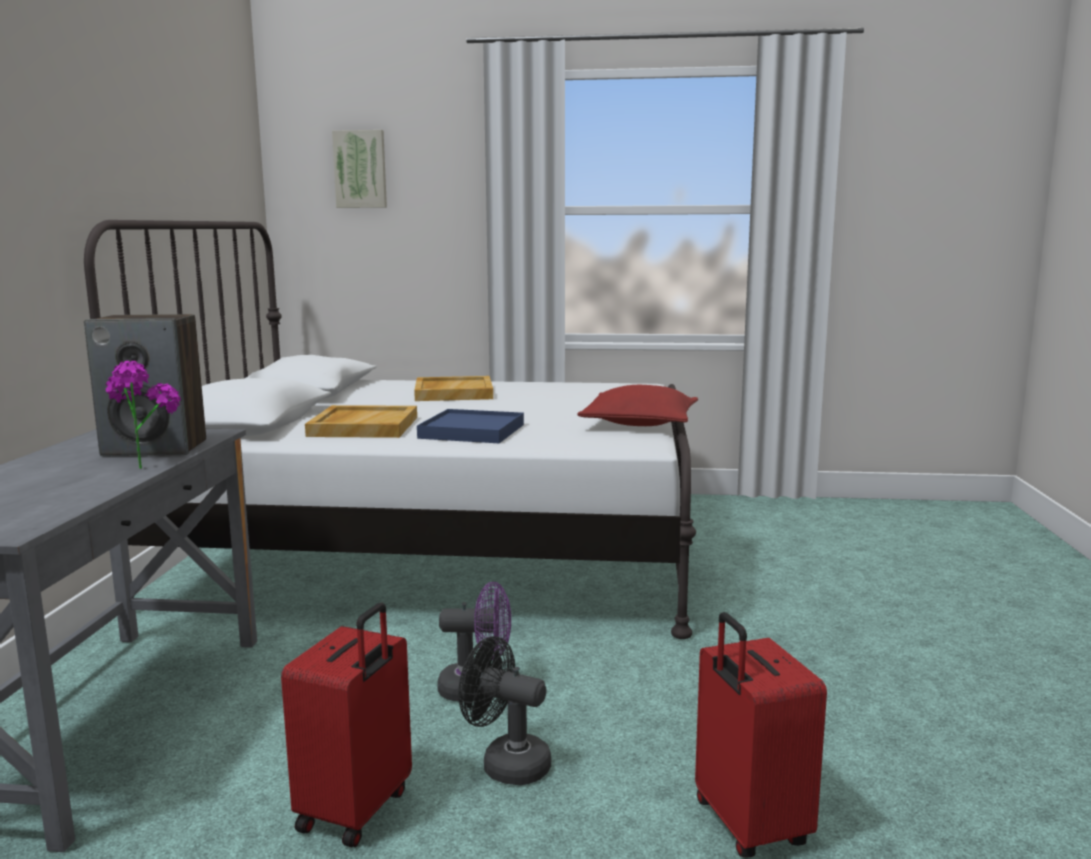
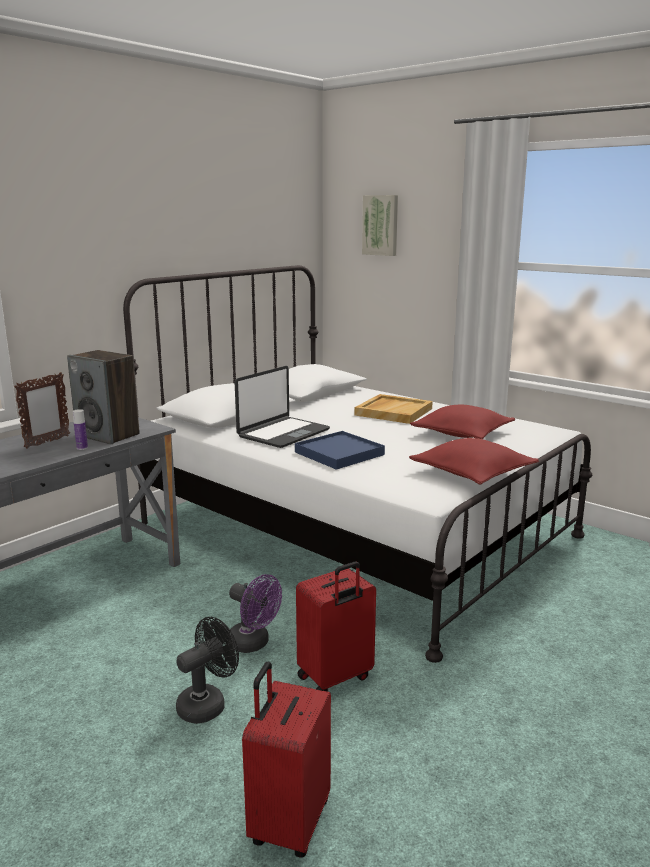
camera: 35 degrees right, 5 degrees up
(65, 469) = (47, 442): none -> picture frame
(146, 465) = (82, 448): potted plant -> bottle
(357, 811) = (105, 695): red suitcase -> red suitcase (335, 678)
(363, 426) = (283, 433): beige tray -> laptop
(506, 763) = (207, 704): black fan -> black fan turned 75 degrees clockwise
(564, 398) = (462, 433): none -> red pillow

